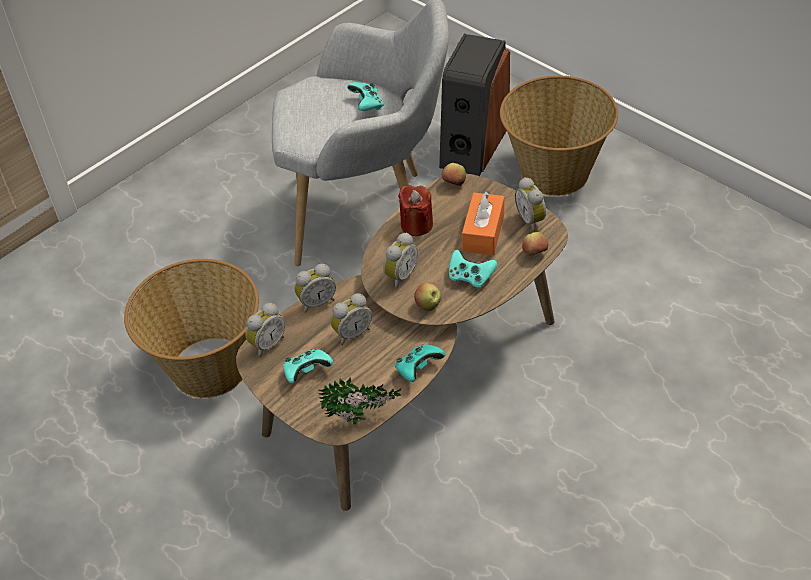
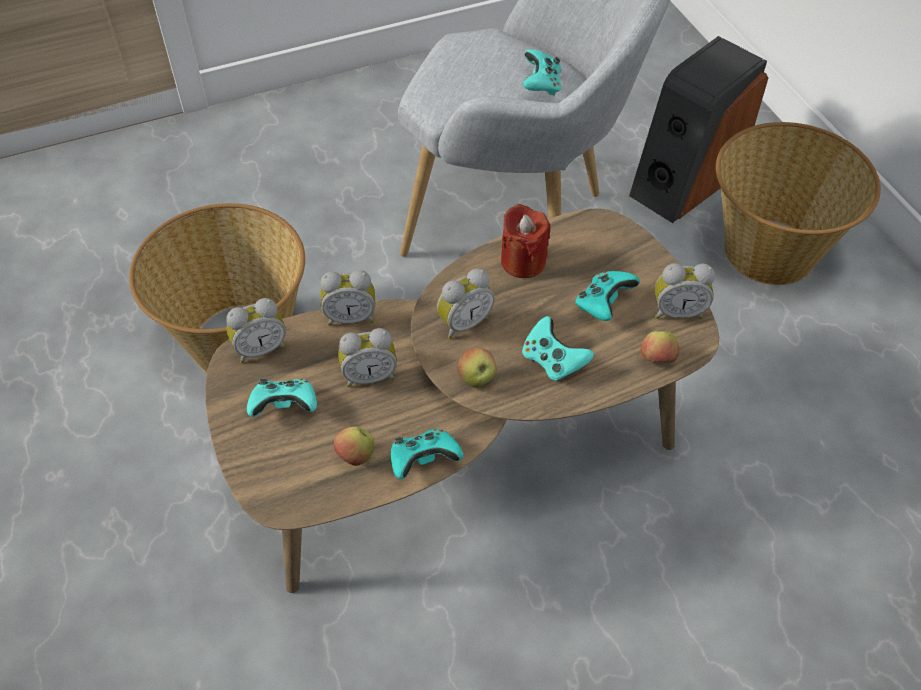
camera: 20 degrees right, 5 degrees up
(362, 419) = (315, 502): potted plant -> none
(454, 184) = (600, 224): apple -> apple (355, 456)
(483, 233) = (603, 304): orange tissue box -> turquoise game controller
(532, 220) = (677, 311): alarm clock -> alarm clock turned 90 degrees counterclockwise

